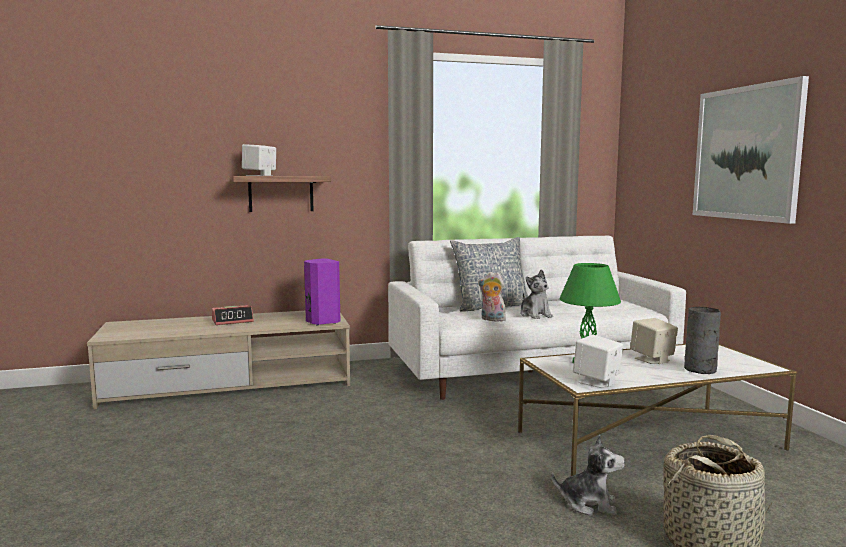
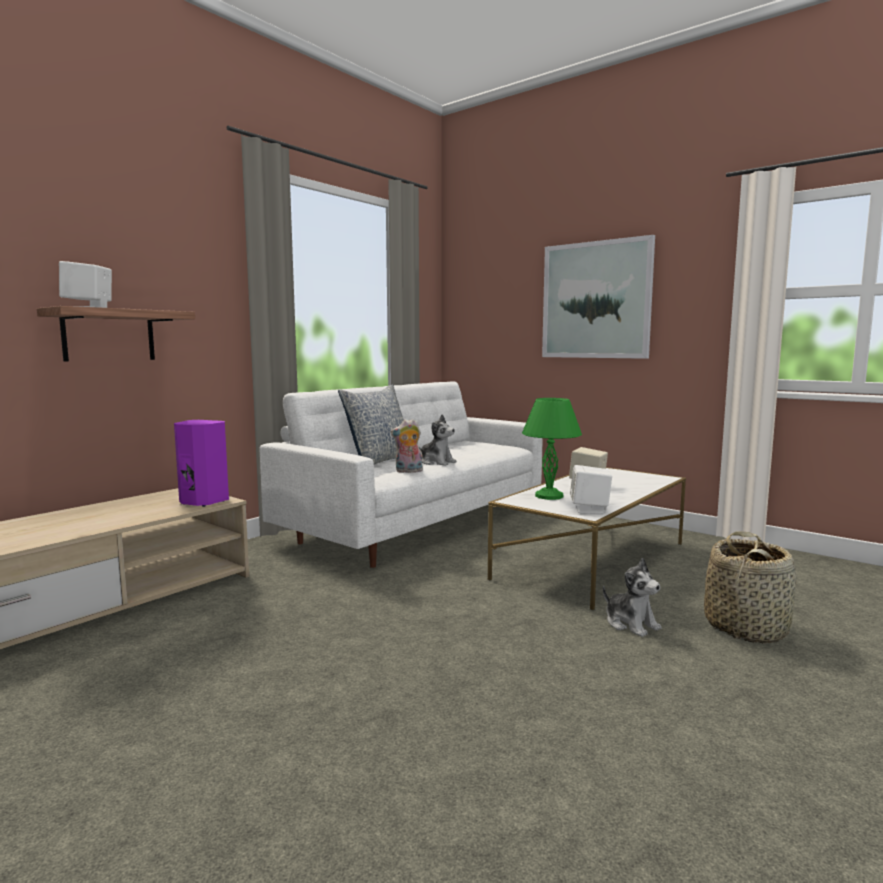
camera: 35 degrees left, 0 degrees up
(233, 321) = (64, 520): alarm clock -> none
(588, 504) = (631, 624): plush toy -> plush toy turned 75 degrees clockwise
(700, 370) = (633, 487): grey vase -> none

